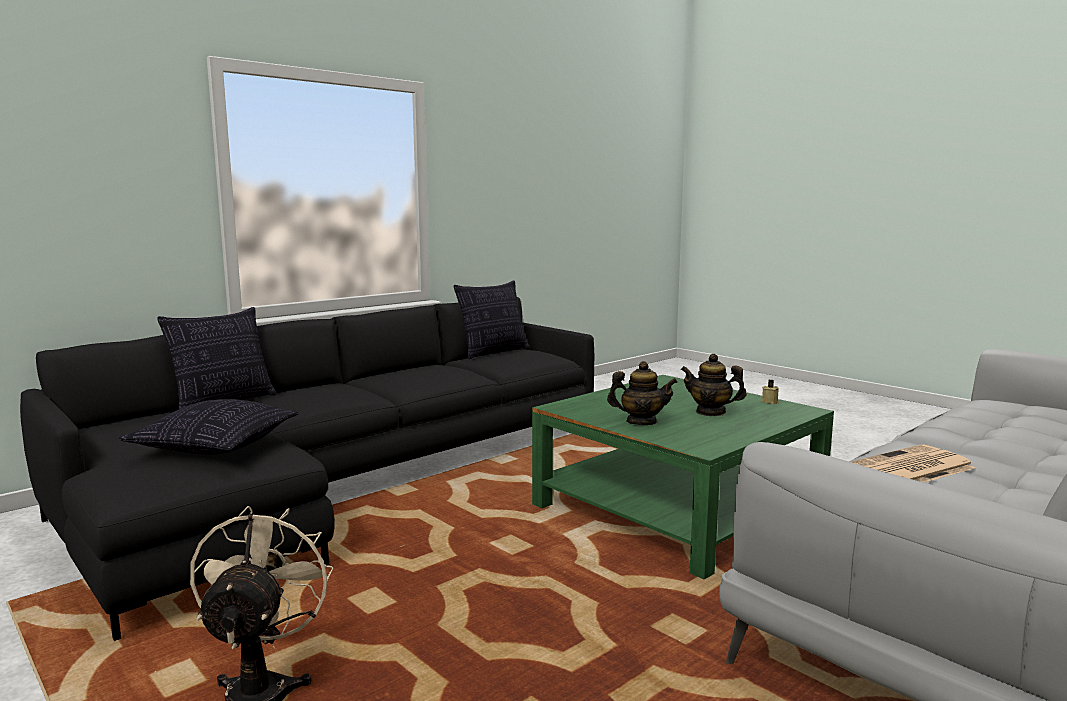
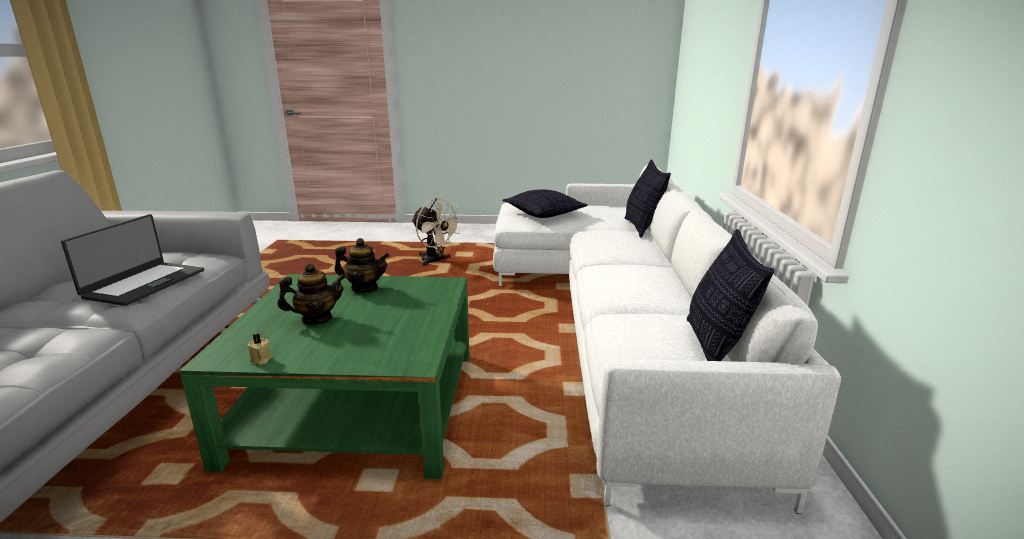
camera: 135 degrees right, 10 degrees up
(343, 481) = (614, 319): black sofa -> white sofa
(641, 422) = (364, 288): teapot -> teapot turned 135 degrees counterclockwise
(909, 469) = (144, 284): newspaper -> laptop

